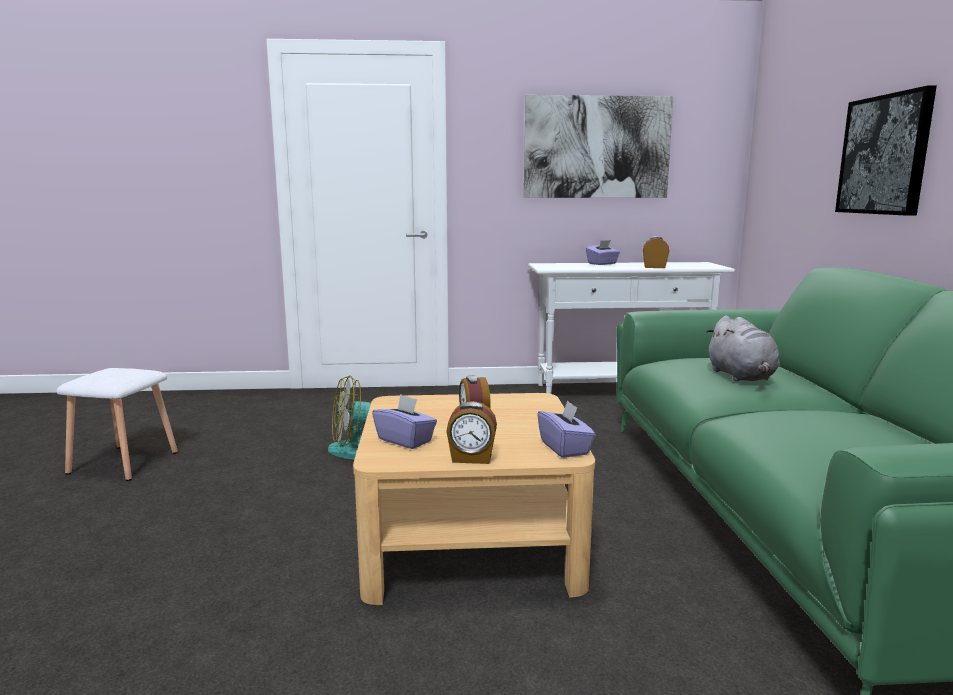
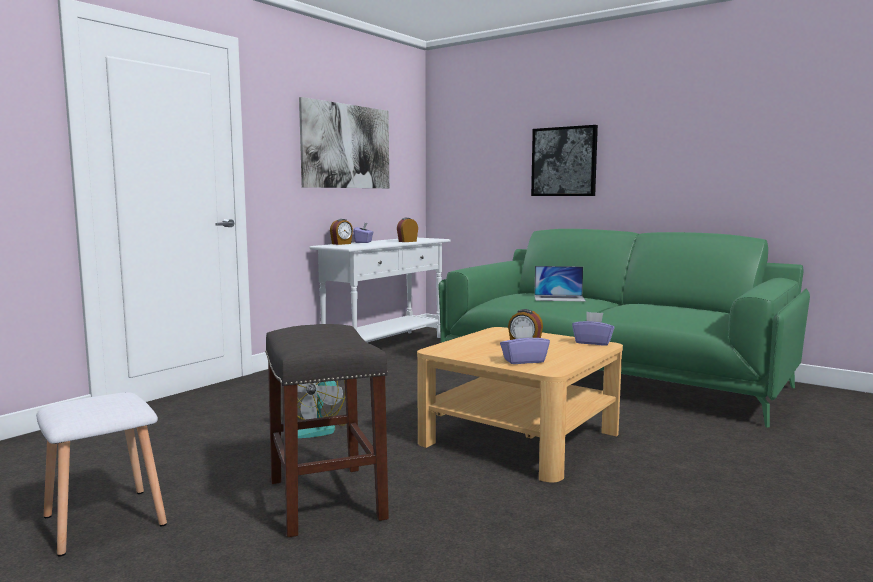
camera: 50 degrees left, 5 degrees down
(216, 510) = (324, 498): none -> grey stool
(472, 458) = (579, 357): alarm clock -> alarm clock (341, 244)
(741, 377) = (559, 298): grey plush toy -> laptop

